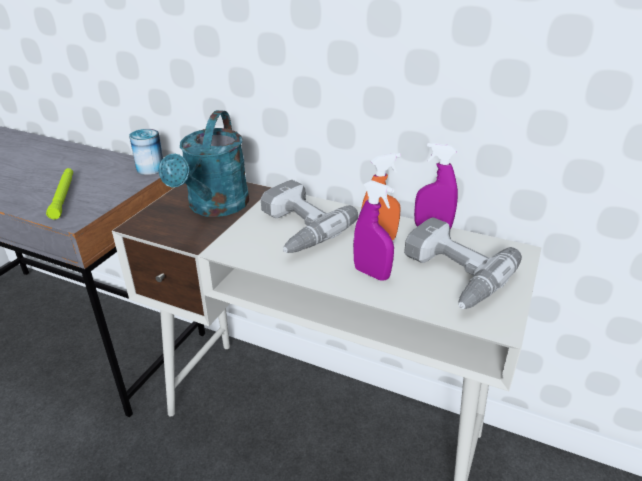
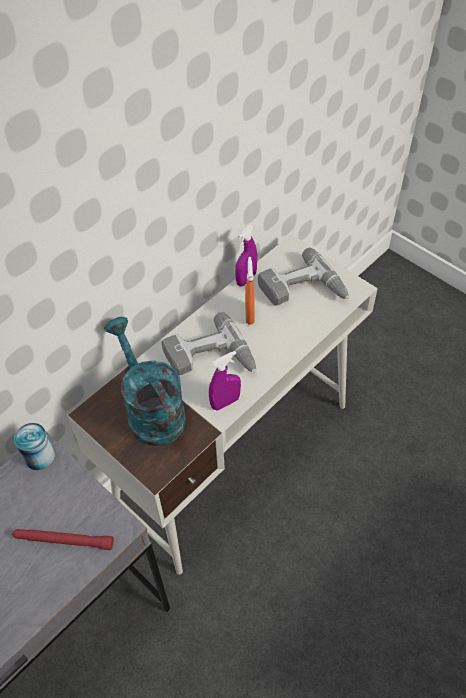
camera: 70 degrees left, 20 degrees up
(63, 196) = (63, 540): green flashlight -> red flashlight
(215, 207) = (151, 410): turquoise watering can -> turquoise watering can turned 150 degrees counterclockwise
(371, 273) = (287, 331): purple spray bottle -> purple spray bottle (225, 402)

